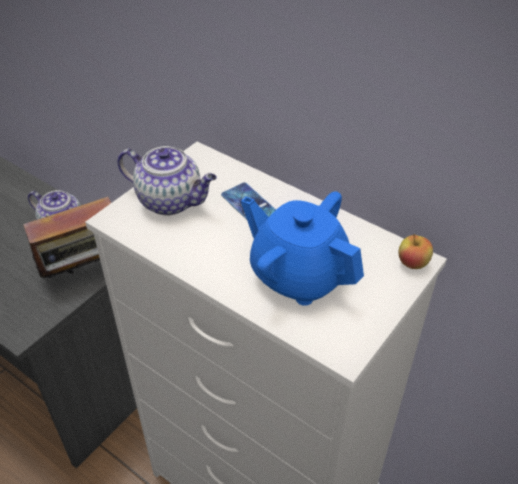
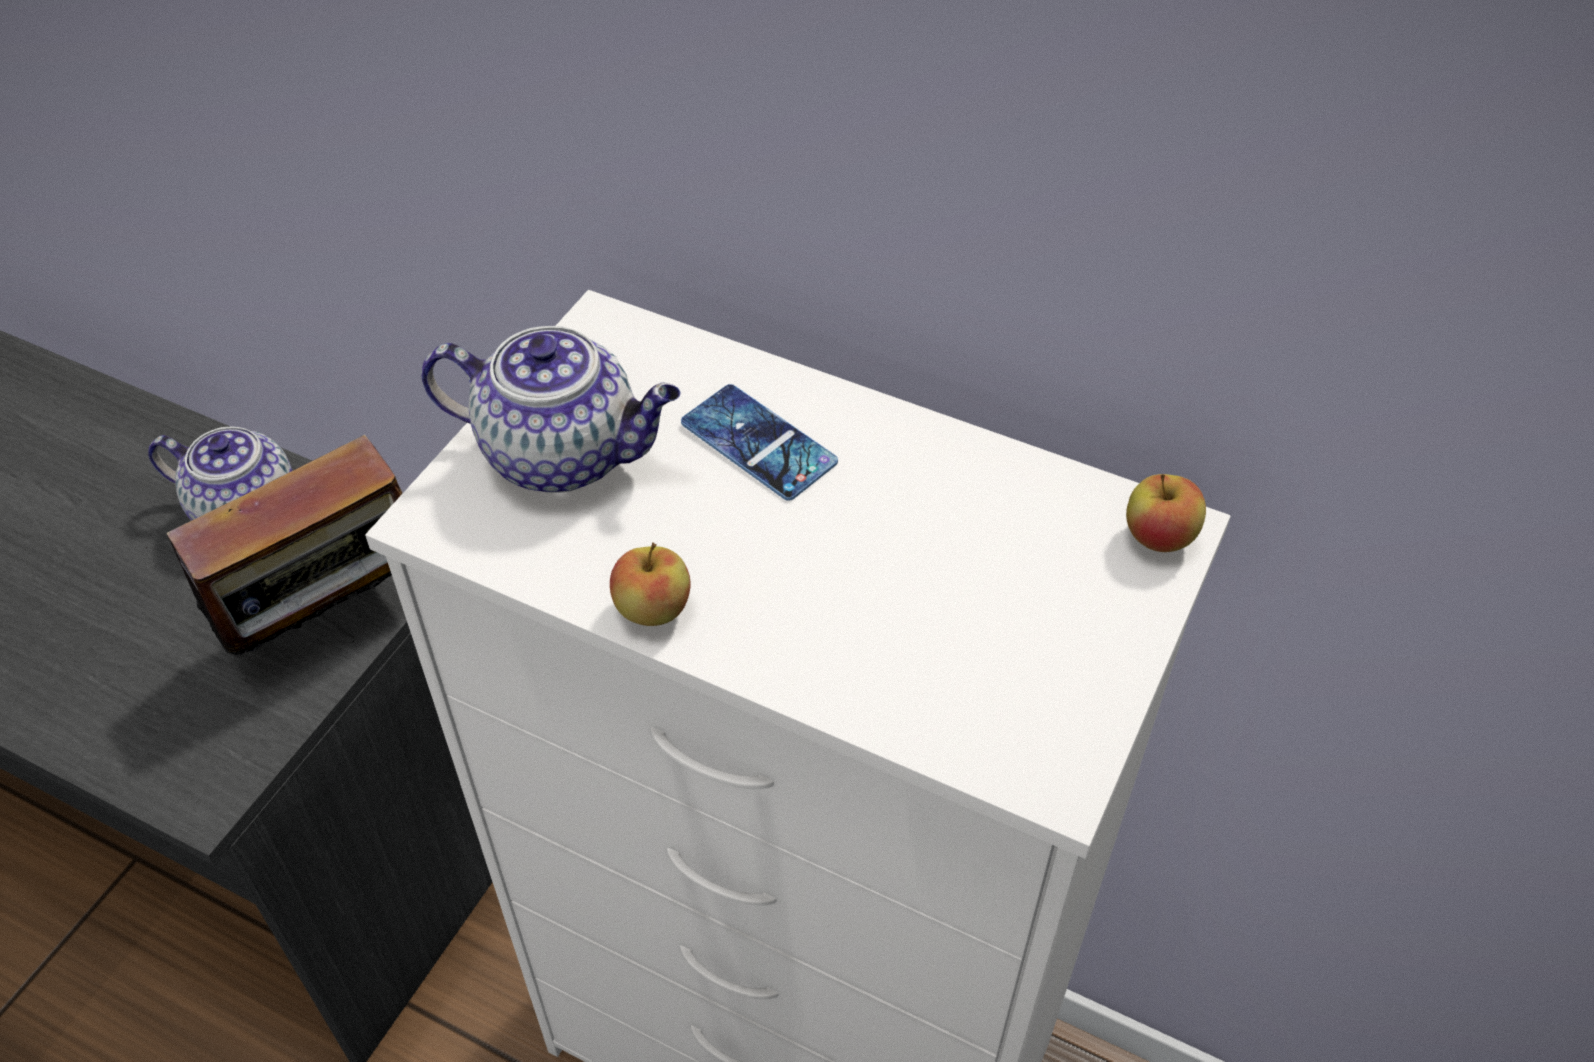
camera: 10 degrees left, 5 degrees up
(191, 264) = (652, 609): none -> apple
(298, 275) = (909, 603): blue teapot -> none

